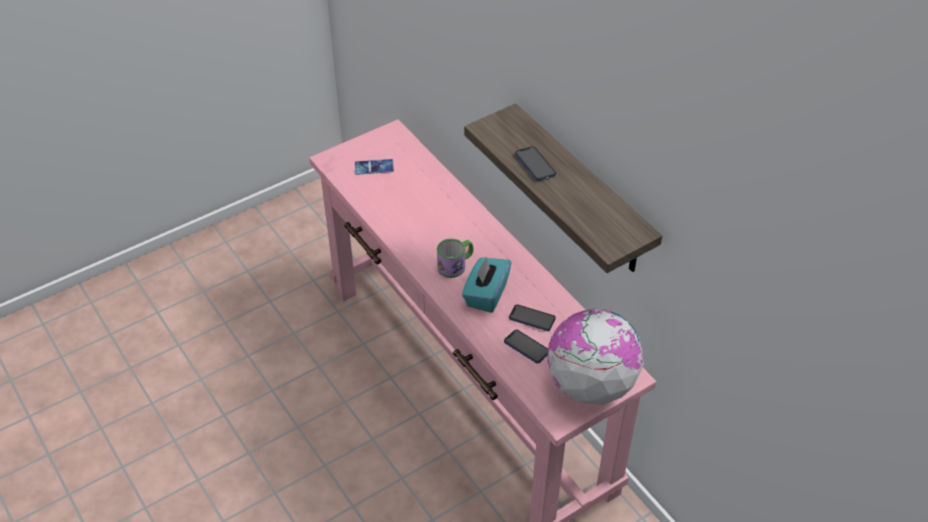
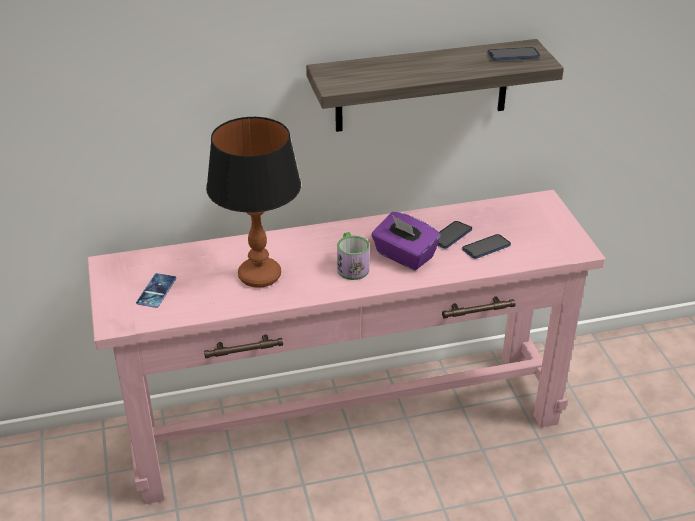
camera: 70 degrees left, 10 degrees down
(416, 215) = (259, 276): none -> table lamp
(486, 294) = (404, 256): turquoise tissue box -> purple tissue box
(535, 164) = (409, 72): phone -> phone (513, 55)
(590, 385) = (546, 223): globe -> none

